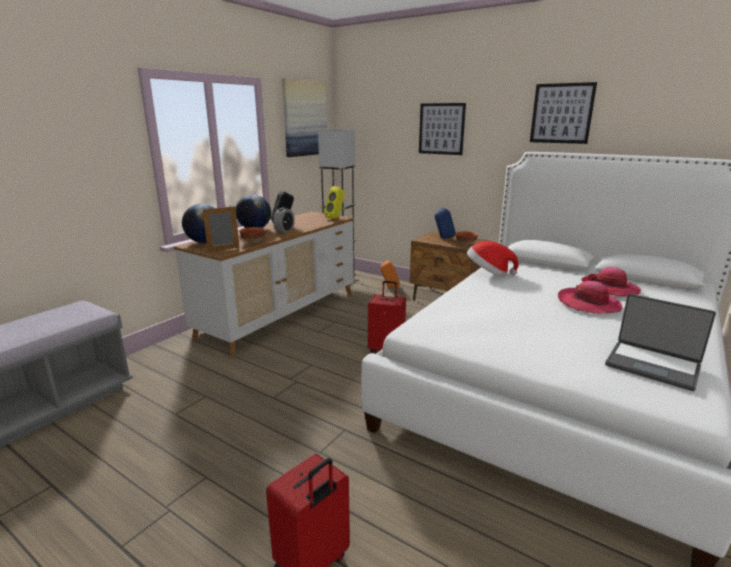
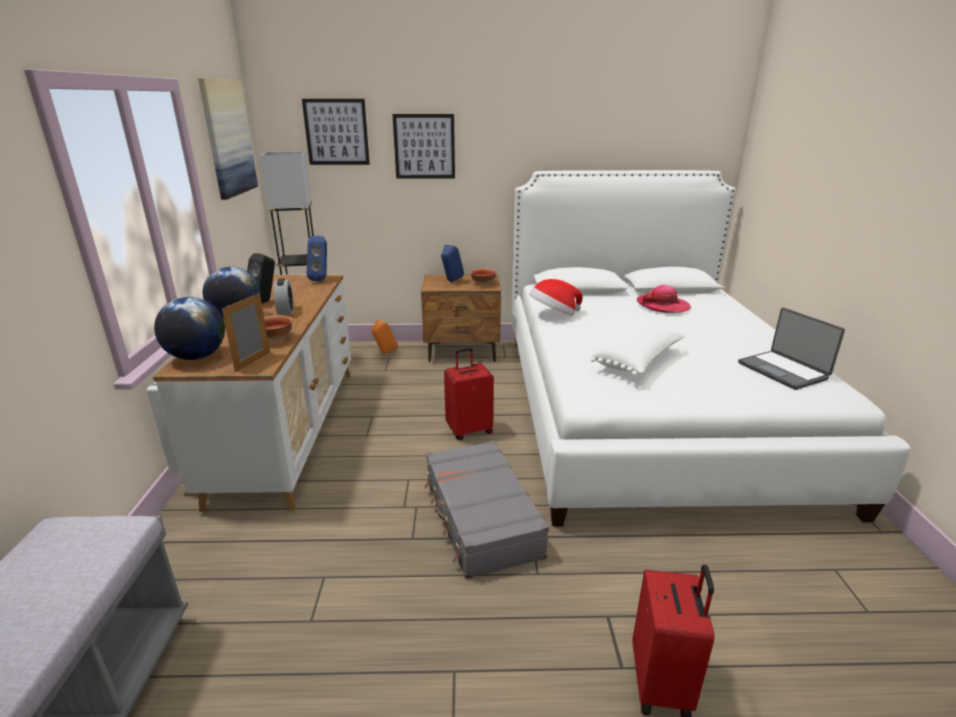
camera: 35 degrees left, 5 degrees up
(326, 404) = (480, 518): none -> grey suitcase
(336, 218) = (321, 279): yellow speaker -> blue speaker
(504, 318) = (638, 360): none -> white pillow
(561, 113) = (565, 127): picture -> picture (336, 132)
(588, 303) = (672, 326): hat -> none
(652, 365) = (783, 371): laptop -> laptop turned 60 degrees clockwise

